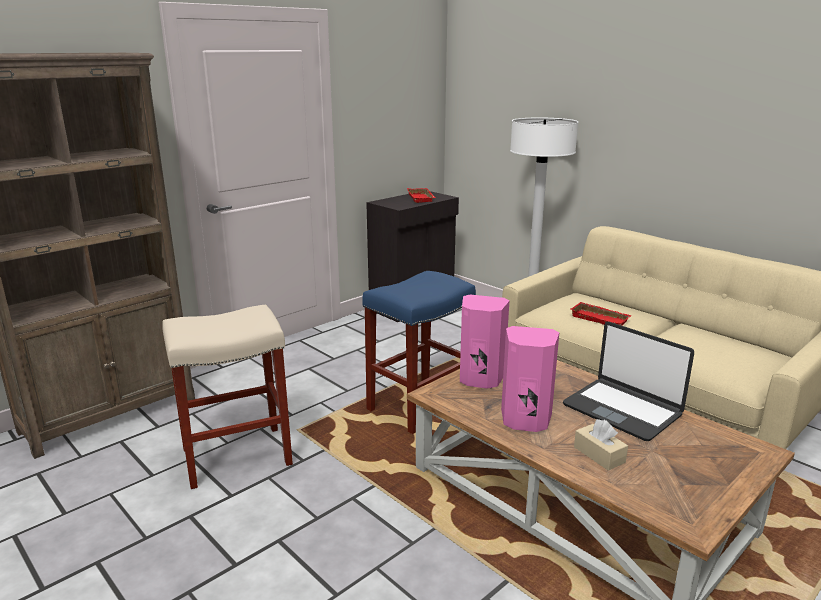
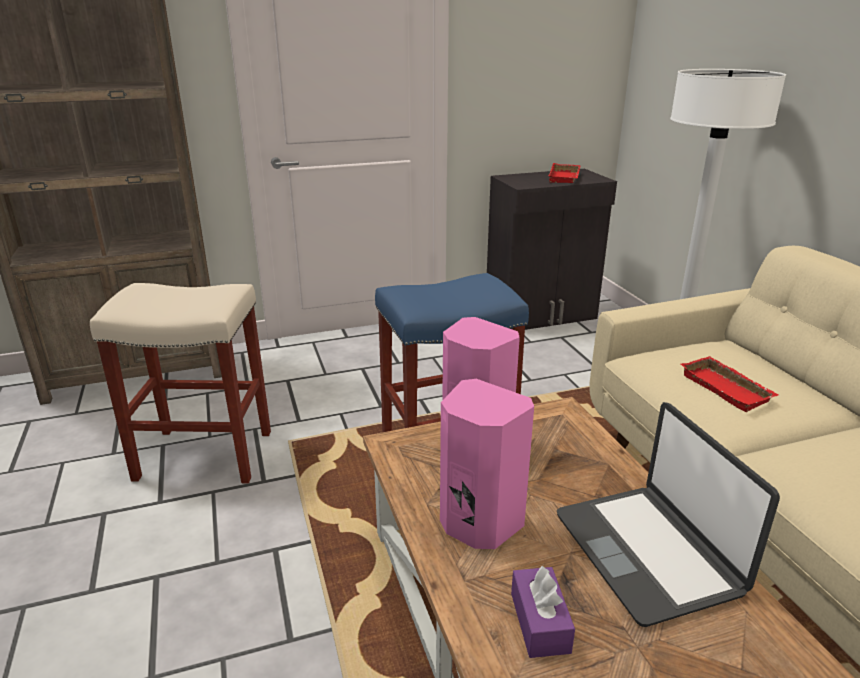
camera: 25 degrees right, 5 degrees up
(599, 455) = (540, 622): beige tissue box -> purple tissue box

